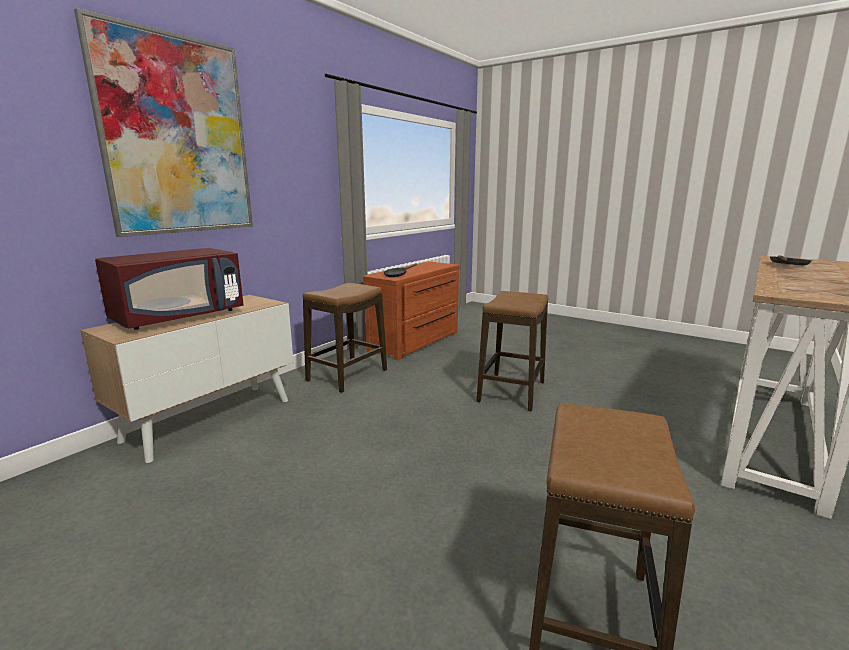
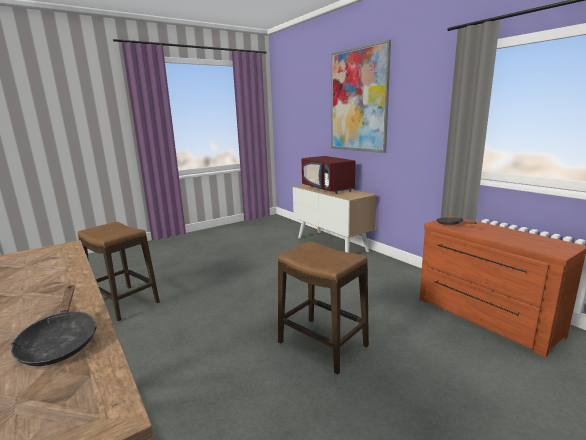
camera: 110 degrees right, 0 degrees up
(347, 375) = (384, 276): stool -> none

